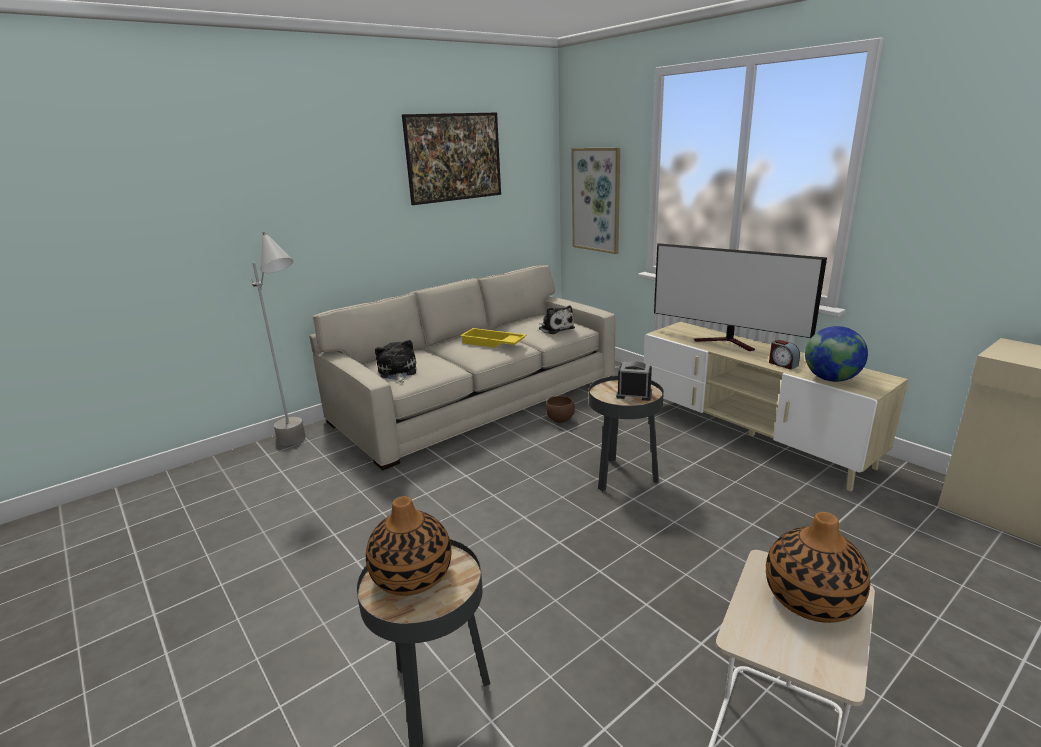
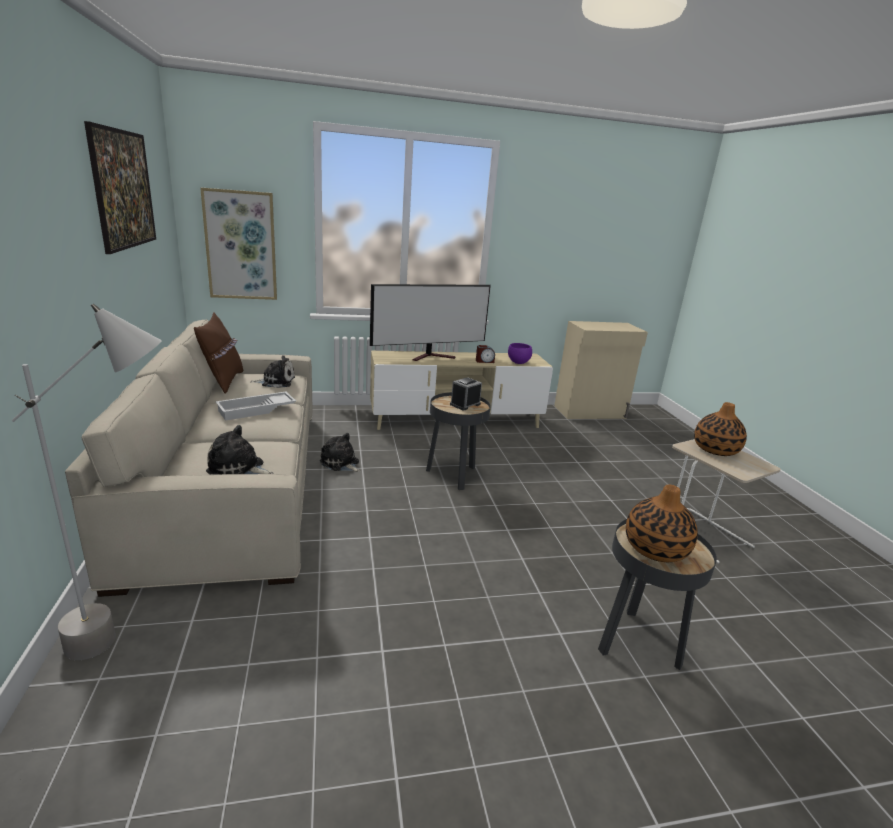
camera: 65 degrees left, 0 degrees up
(492, 343) = (256, 410): yellow tray -> white tray
(525, 319) = (223, 381): none -> brown pillow
(559, 420) = (340, 463): brown bowl -> plush toy
(831, 379) = (518, 362): globe -> purple bowl

